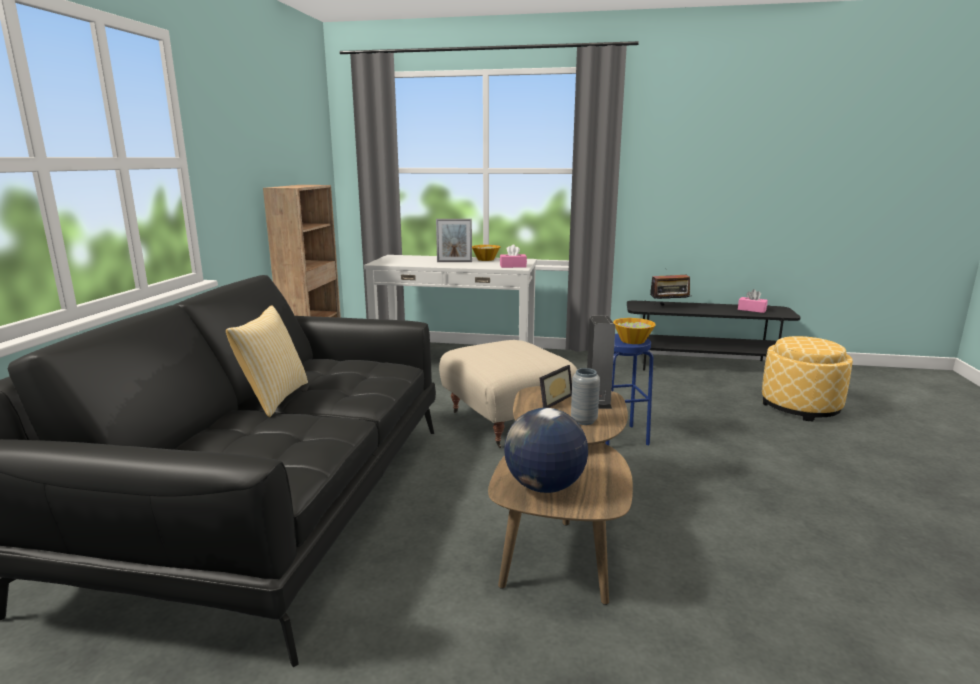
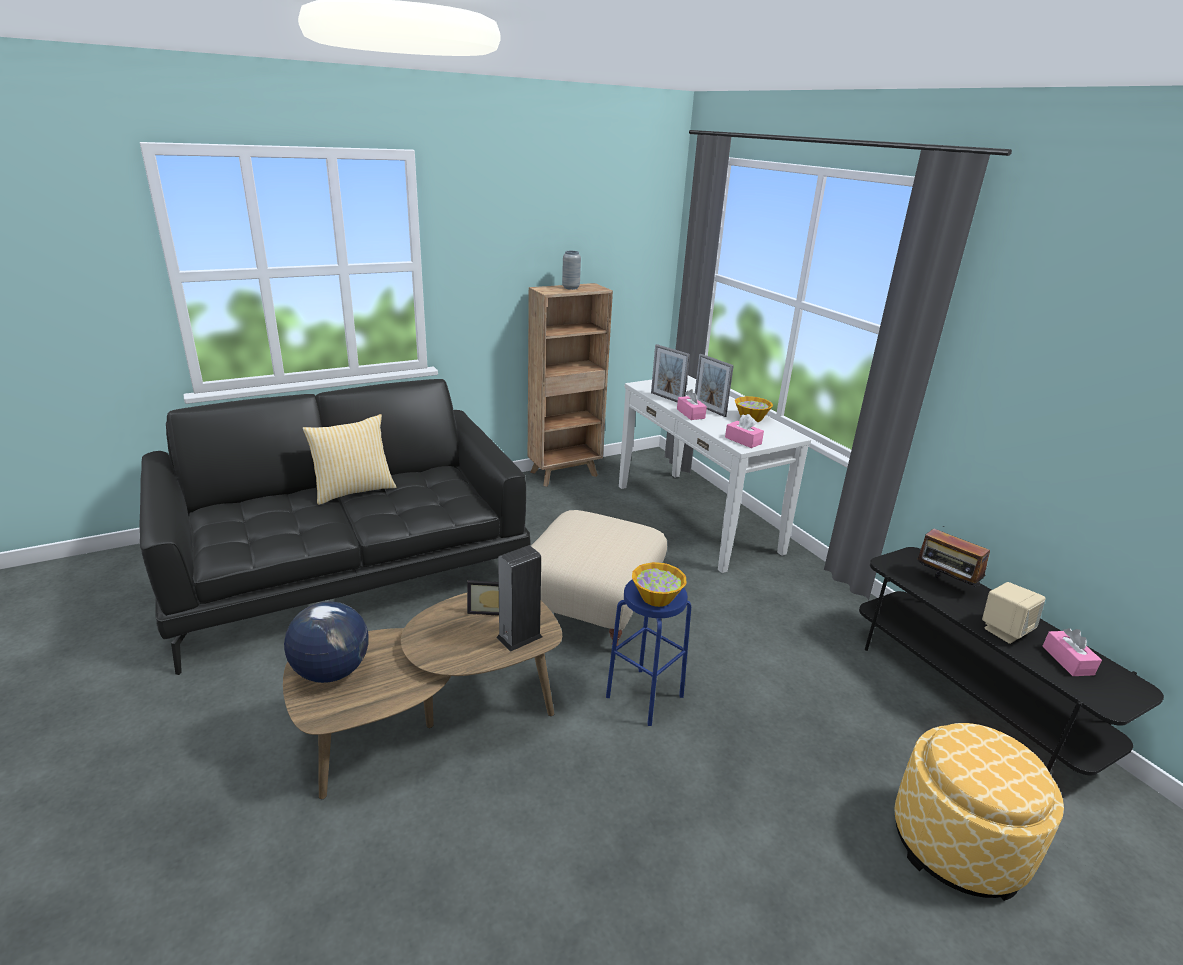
camera: 50 degrees right, 10 degrees up
(415, 263) = (667, 398): none -> picture frame
(451, 265) = (690, 414): none -> pink tissue box
(584, 421) = (461, 644): grey vase -> grey vase (570, 288)
(719, 310) = (1004, 630): none -> beige speaker

